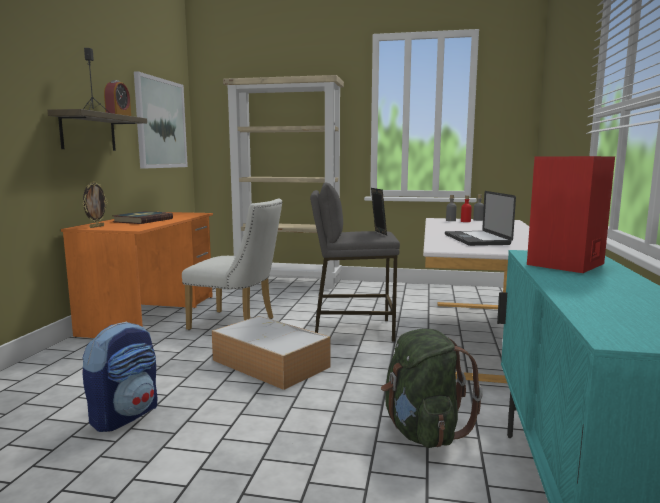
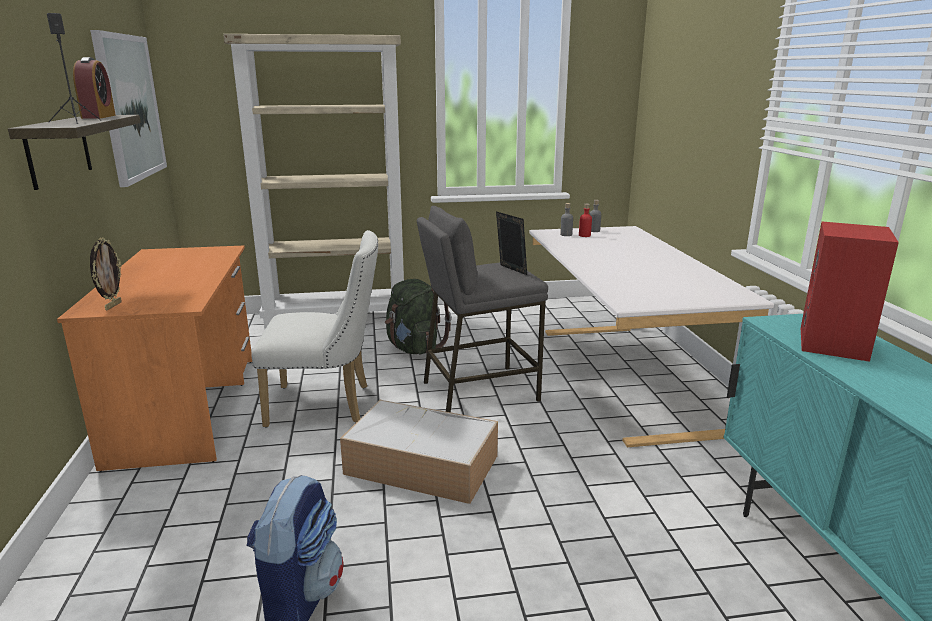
camera: 20 degrees left, 10 degrees up
(143, 220) = (165, 278): book -> none
(423, 431) = (662, 529): green backpack -> green backpack (414, 348)
(476, 239) = (643, 277): laptop -> none

